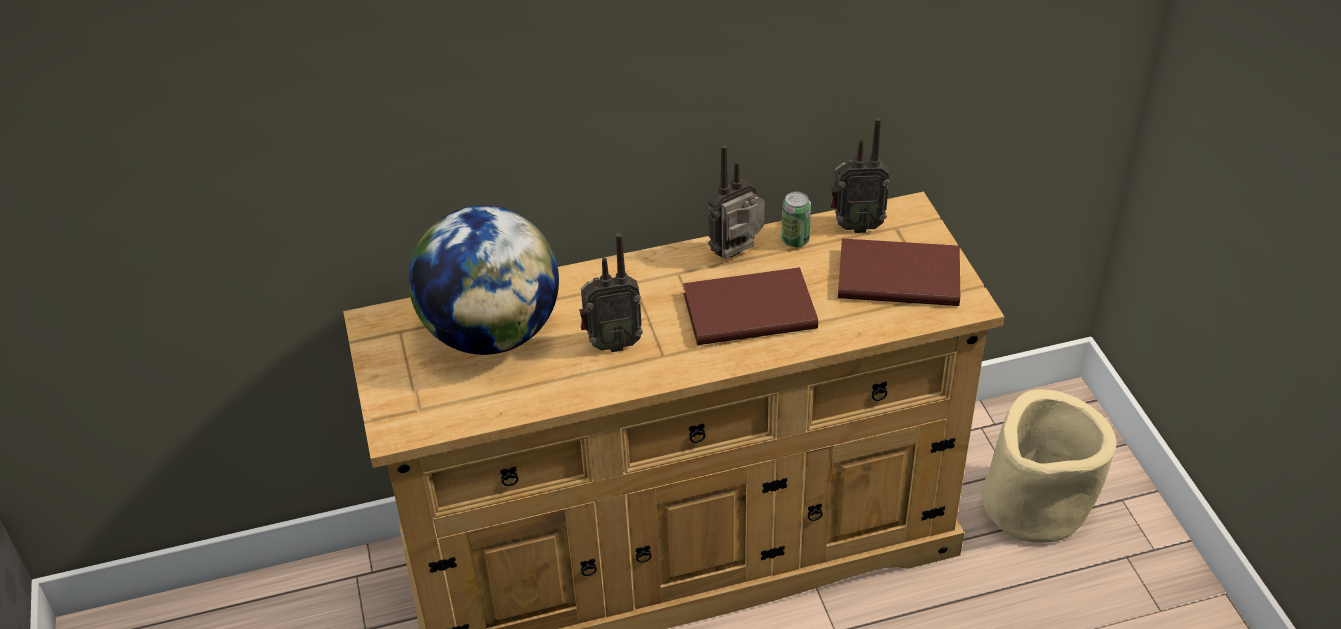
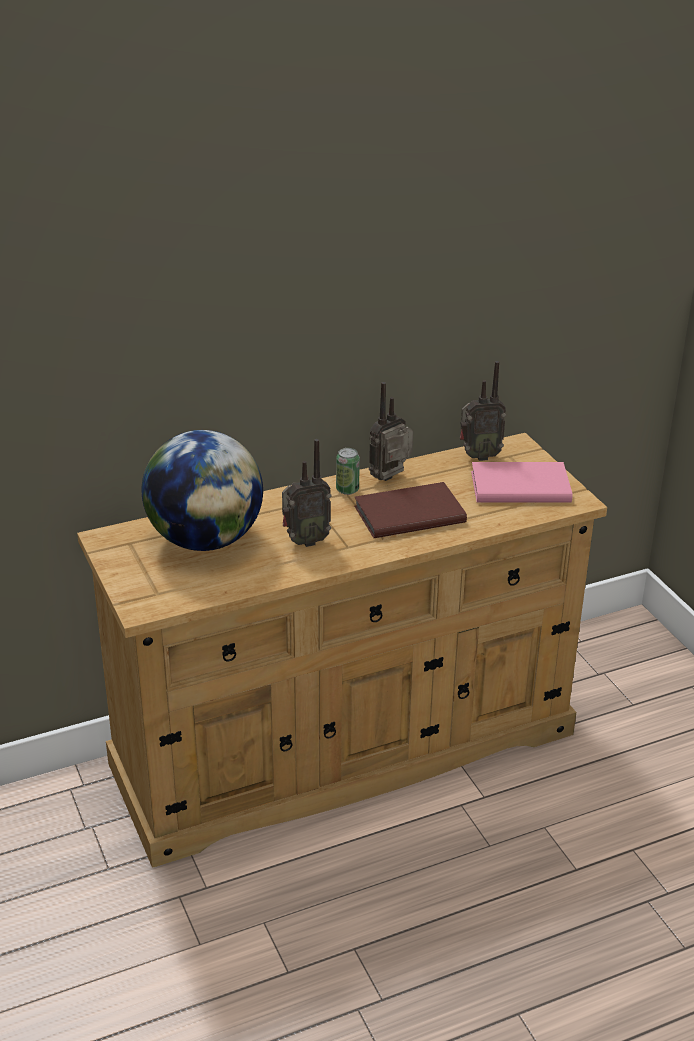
camera: 10 degrees left, 10 degrees down
(795, 240) = (433, 467): can -> can (347, 490)
(897, 275) = (518, 485): brown book -> pink book
(1035, 508) = (625, 697): beige planter -> none

